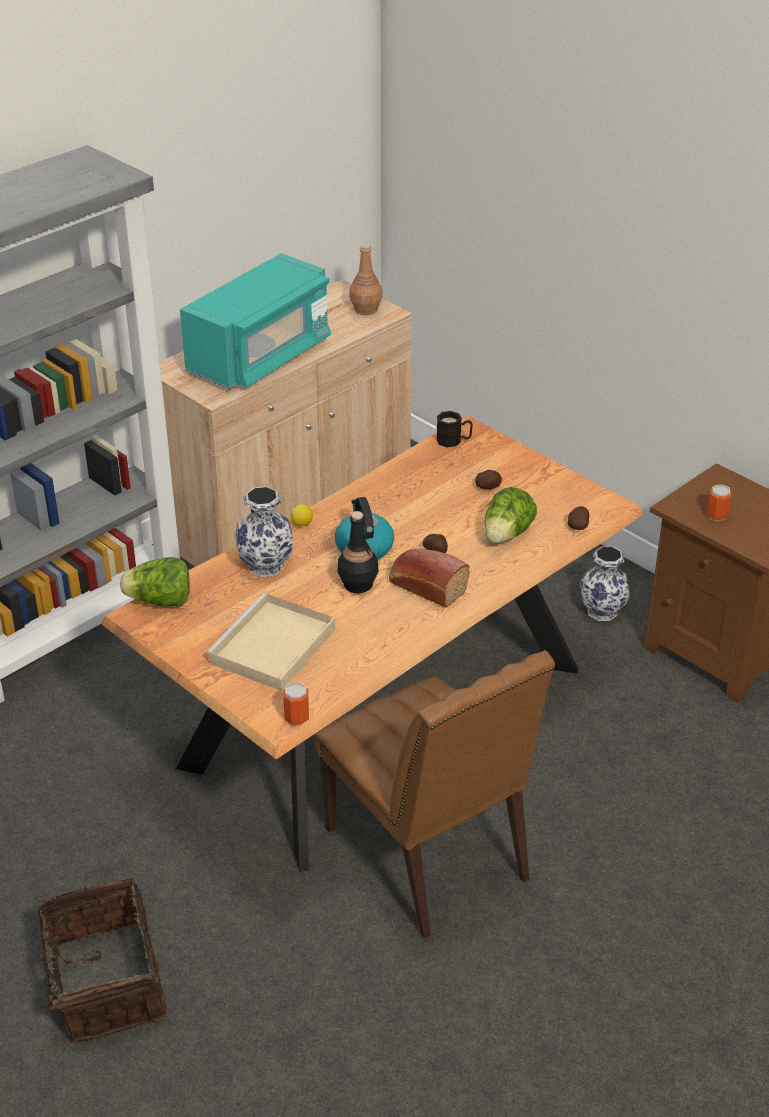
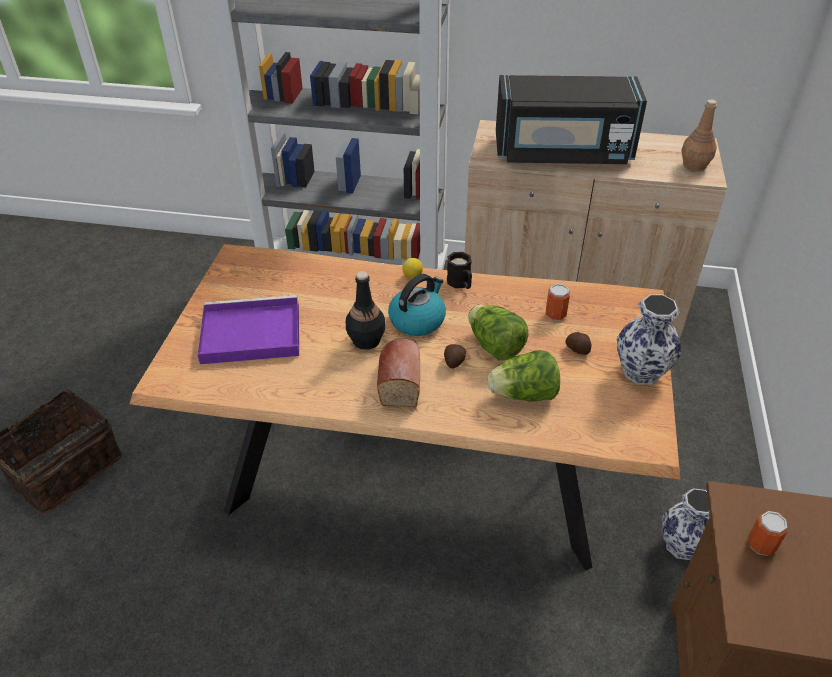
camera: 55 degrees right, 5 degrees up
(160, 601) = (258, 258): lettuce -> lettuce (494, 346)
(261, 356) = (562, 153): turquoise microwave -> black microwave
(267, 566) = (344, 284): vase -> vase (641, 372)
(272, 647) = (249, 334): beige tray -> purple tray
(296, 718) = (172, 388): can -> can (555, 314)
(425, 853) = (292, 578): brown chair -> none
(454, 441) = (616, 299): black mug -> black mug (461, 284)
(578, 526) = (592, 437): potato -> none

